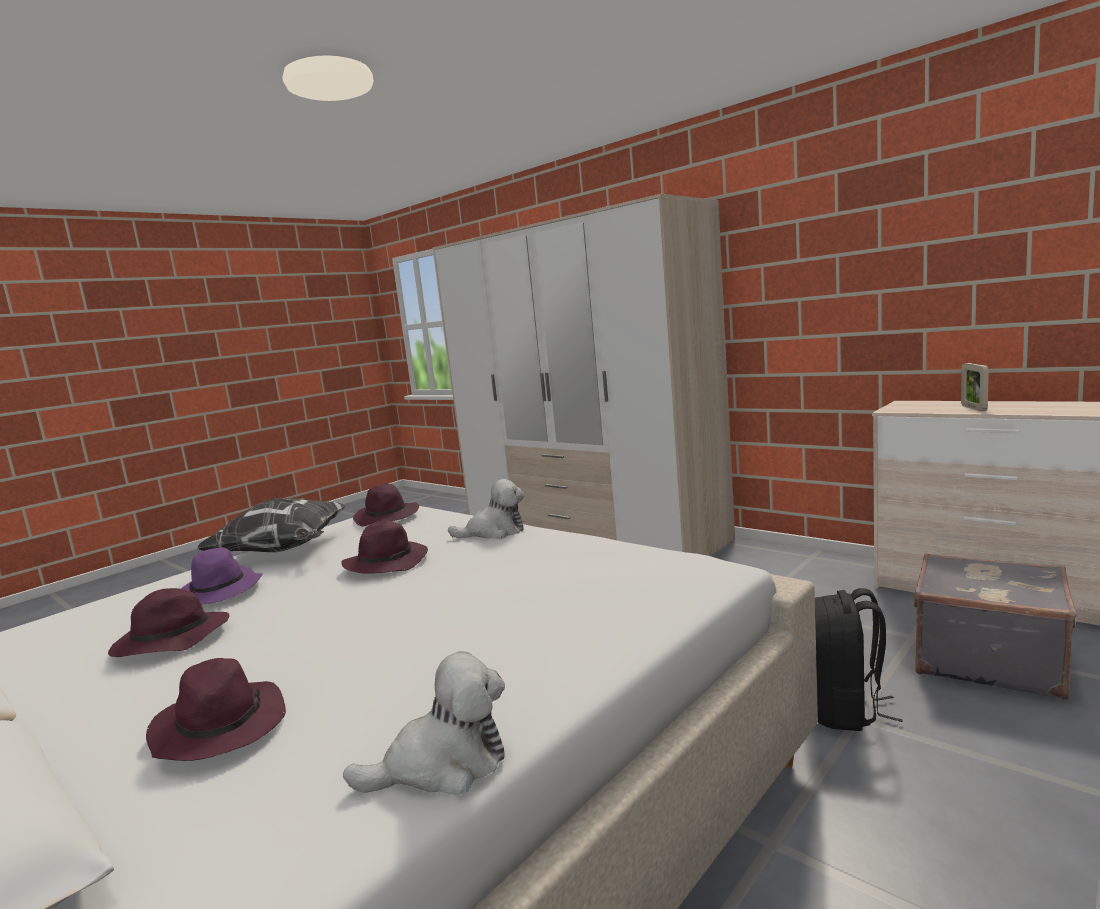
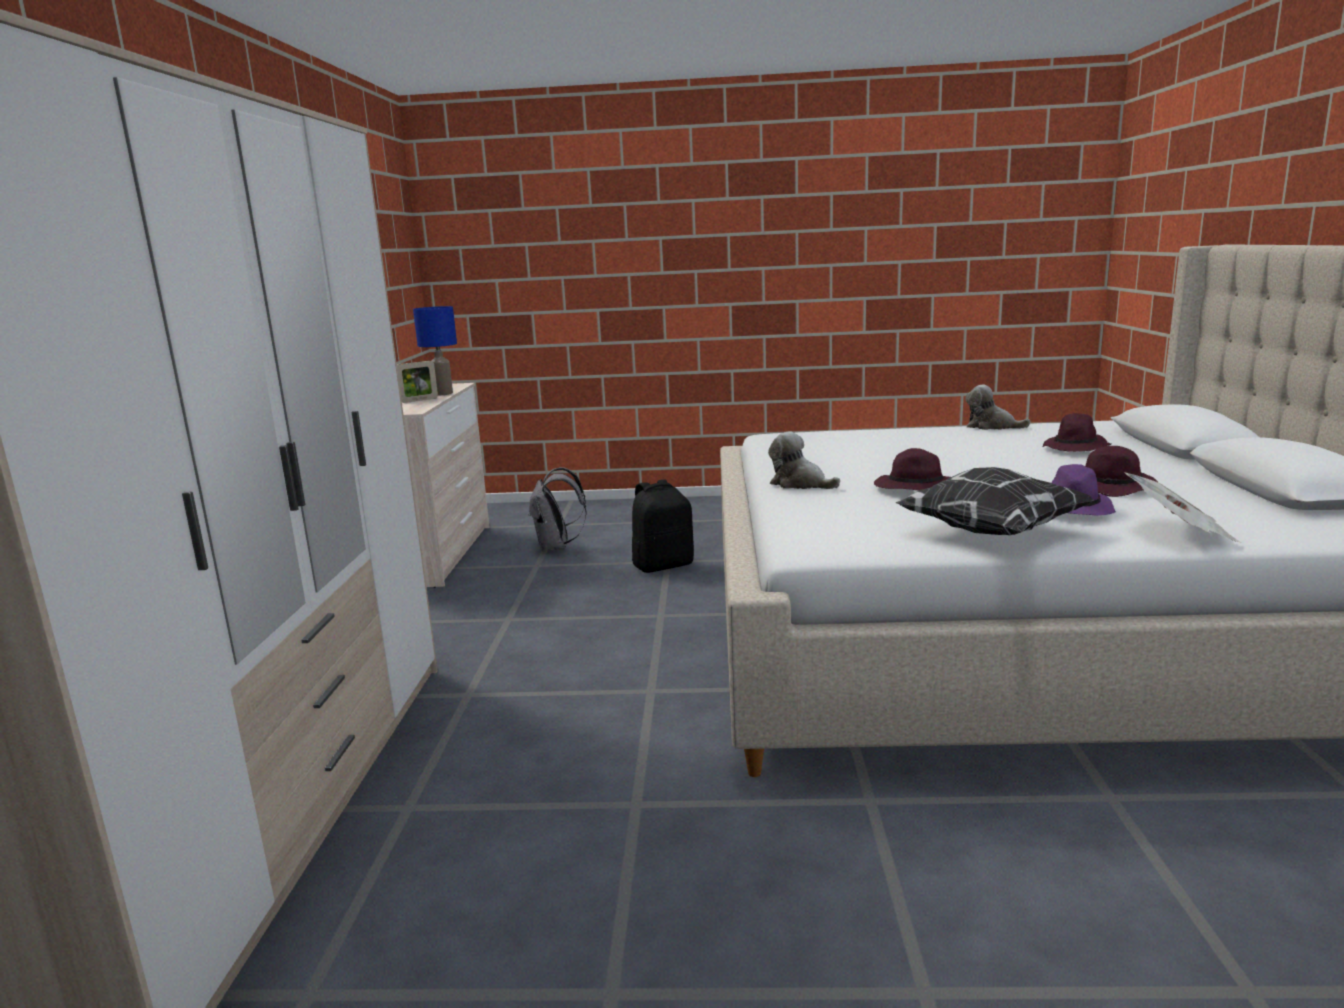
camera: 130 degrees left, 5 degrees up
(122, 599) = (1179, 534): none -> newspaper
(387, 517) = (839, 534): purple hat -> none
(987, 659) = (556, 547): grey suitcase -> grey backpack
(1024, 411) = (443, 393): none -> blue table lamp

